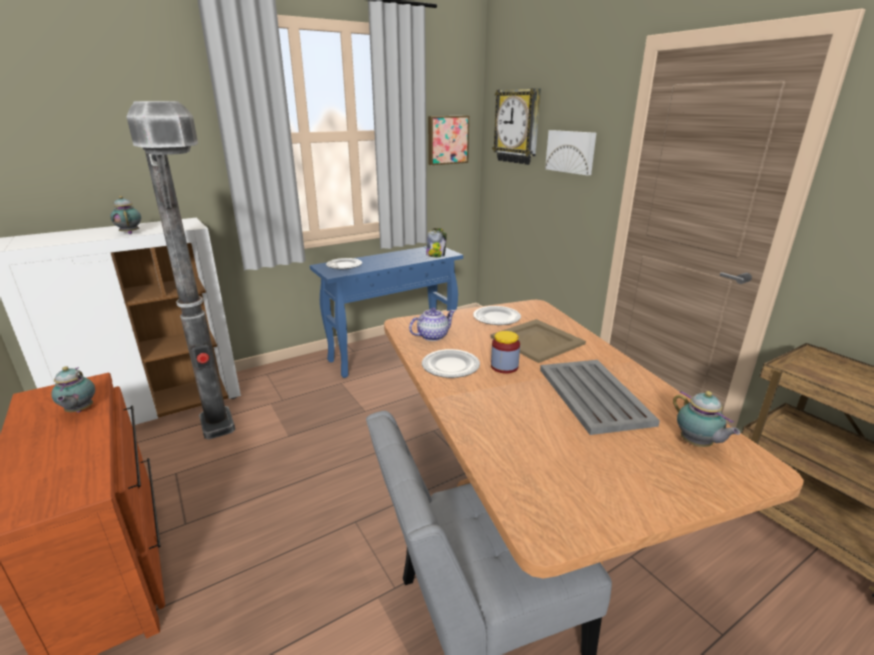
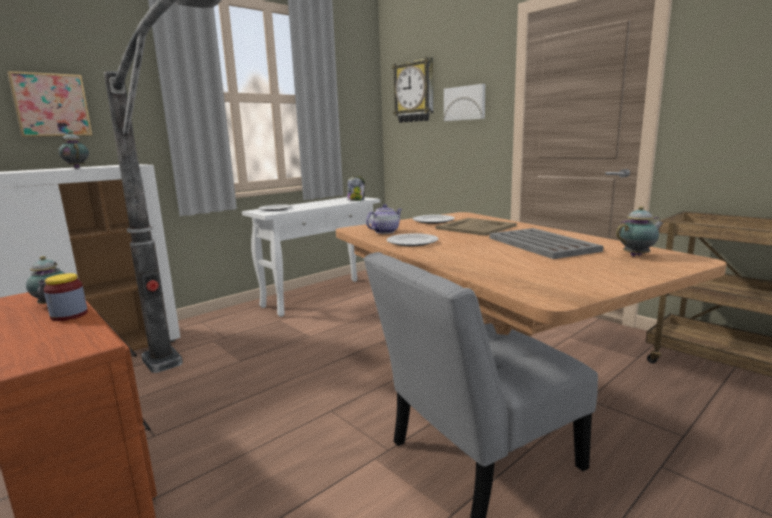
camera: 10 degrees left, 10 degrees down
(393, 353) = (322, 296): blue console table -> white console table
(447, 140) = (354, 107): picture -> picture (51, 105)
(504, 367) = (458, 239): jar -> jar (69, 315)
(696, 444) = (637, 255): teapot -> teapot turned 75 degrees counterclockwise

